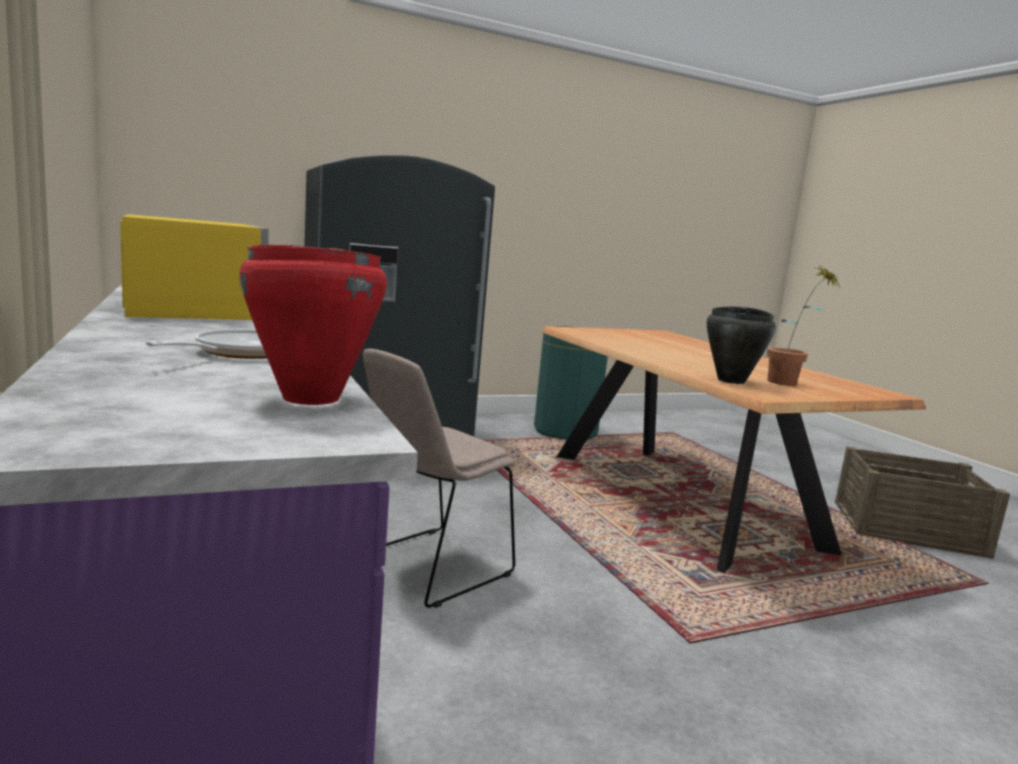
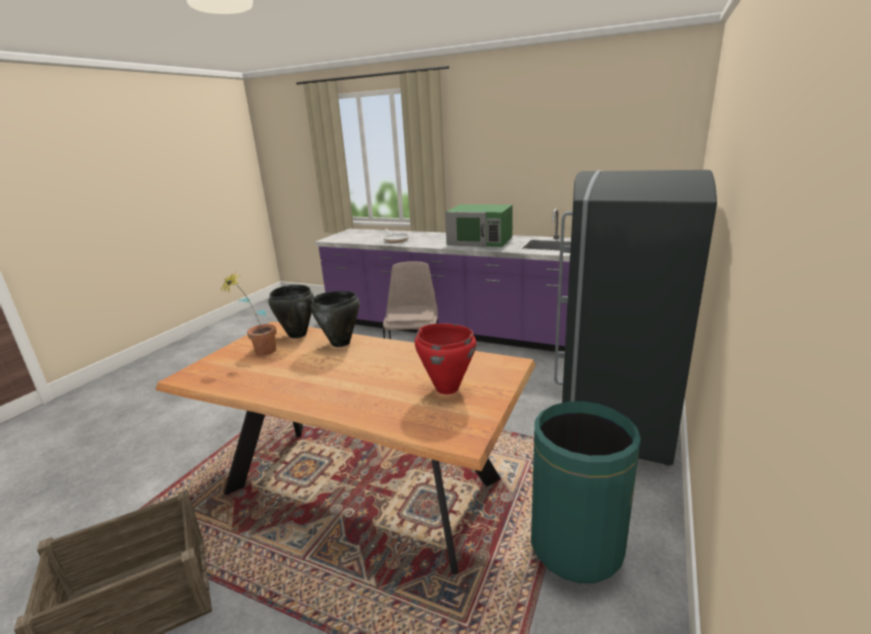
camera: 140 degrees right, 10 degrees up
(194, 308) = (480, 241): yellow microwave -> green microwave
(310, 398) = (349, 240): red cooking pot -> red cooking pot (447, 388)
(684, 364) = (340, 343): none -> black cooking pot

